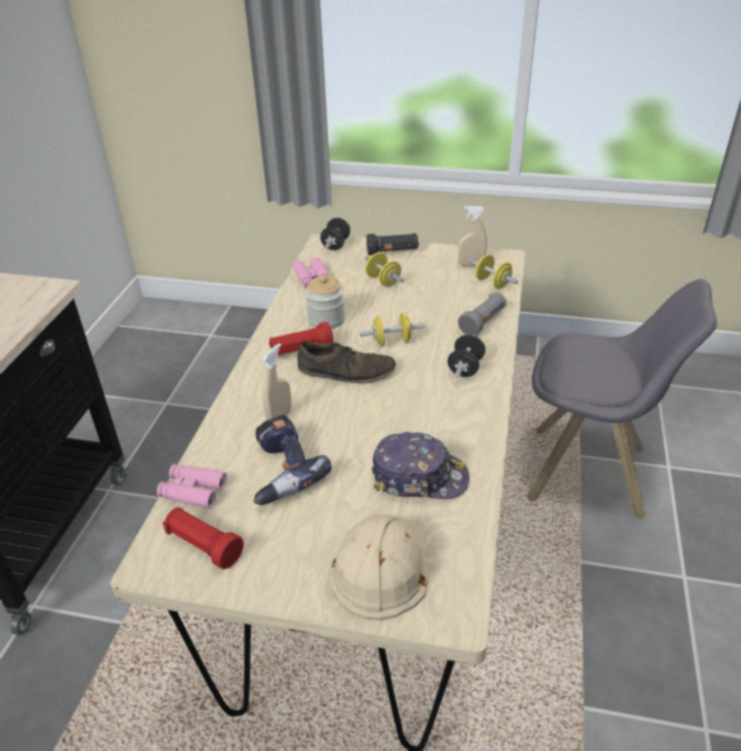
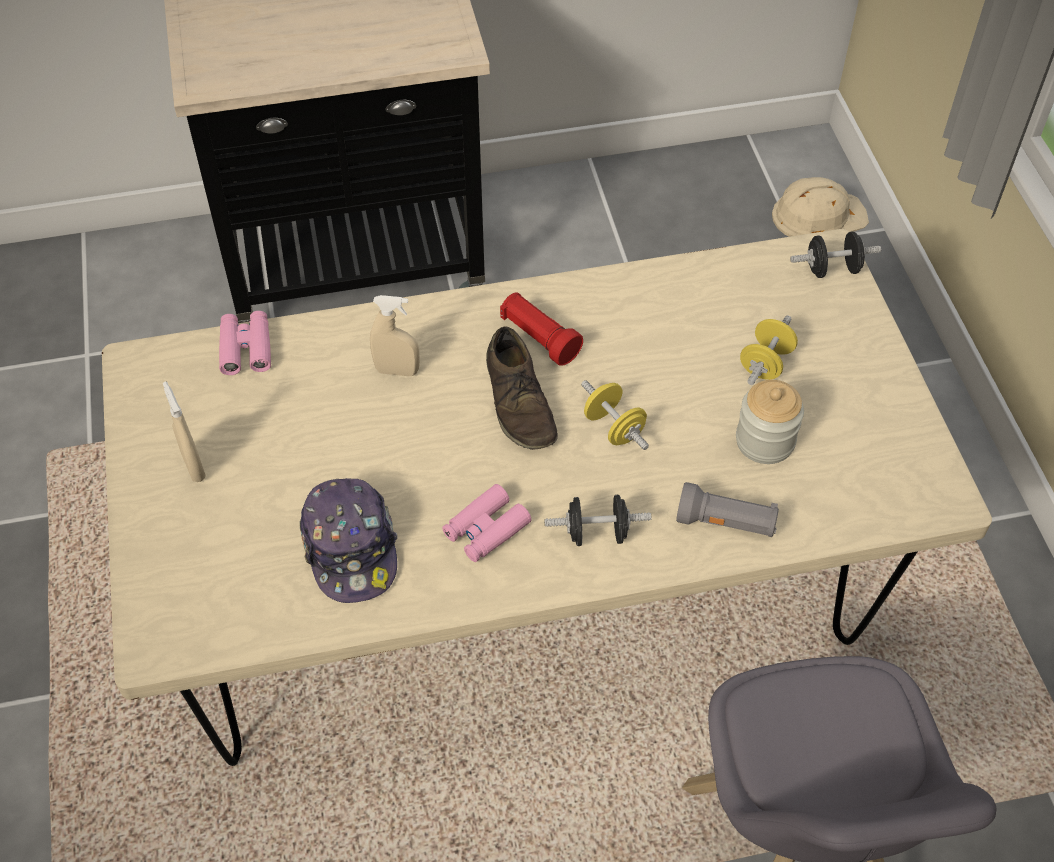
camera: 65 degrees right, 15 degrees up
(204, 546) = (174, 393): red flashlight -> none
(279, 471) = (306, 410): power drill -> none
(312, 278) = (718, 279): pink binoculars -> pink binoculars (486, 529)
(326, 320) = (624, 336): jar -> jar (765, 441)
(381, 565) = (200, 557): beige hard hat -> beige hard hat (818, 215)
(392, 252) = (858, 346): black flashlight -> none
(471, 265) = (889, 460): beige spray bottle -> beige spray bottle (194, 467)
(492, 283) = (851, 505): yellow dumbbell -> none

